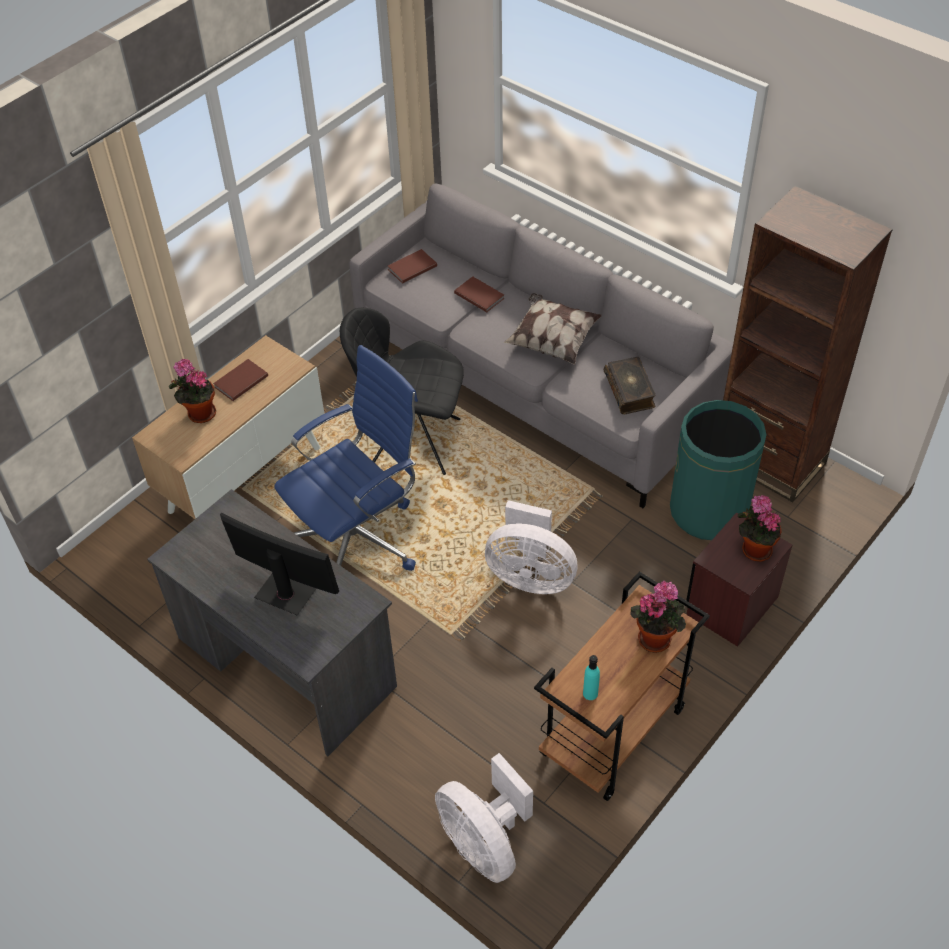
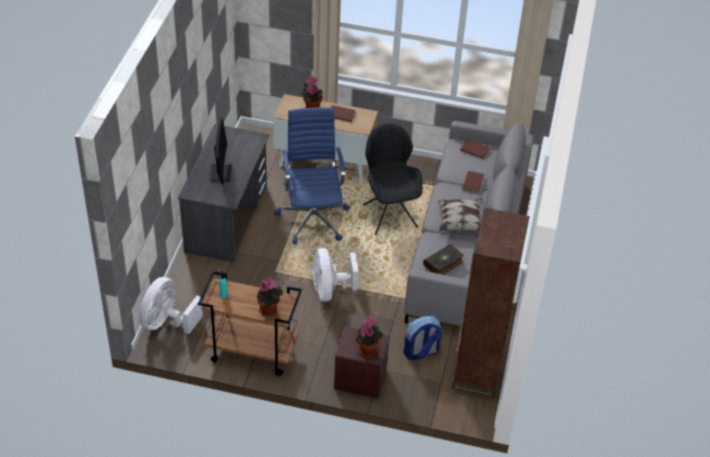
camera: 60 degrees right, 5 degrees down
(358, 539) = (313, 217): blue office chair -> blue office chair turned 120 degrees counterclockwise
(708, 511) = (420, 352): green trash can -> backpack

